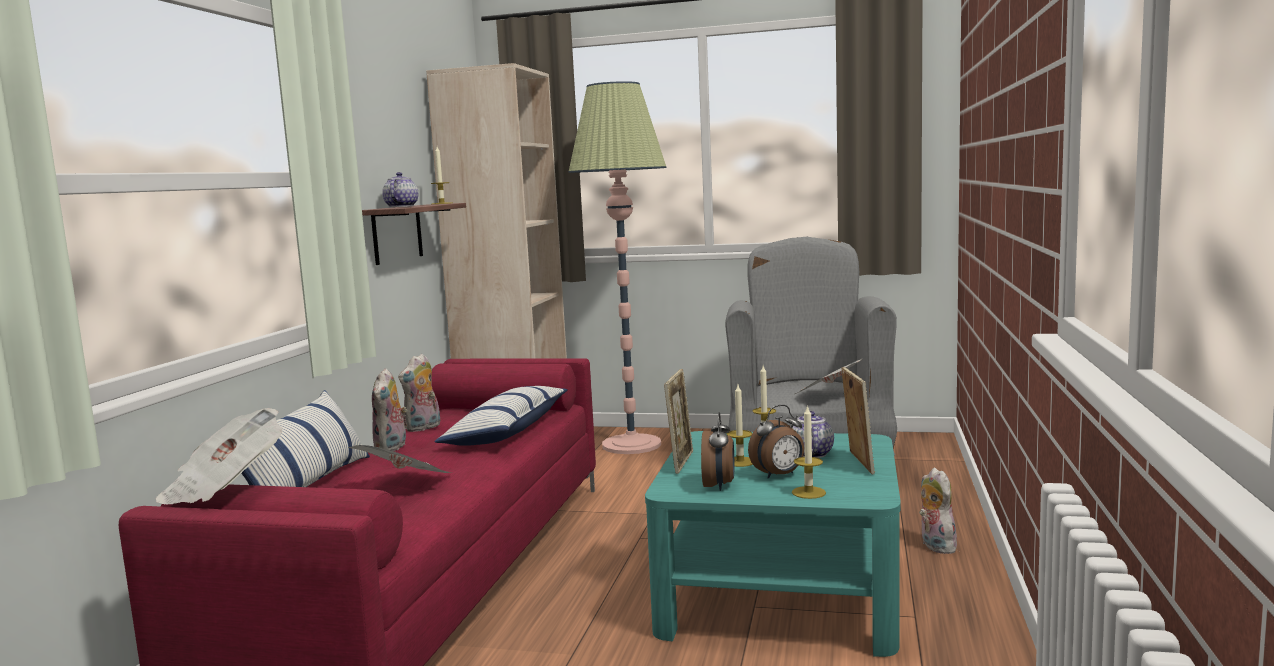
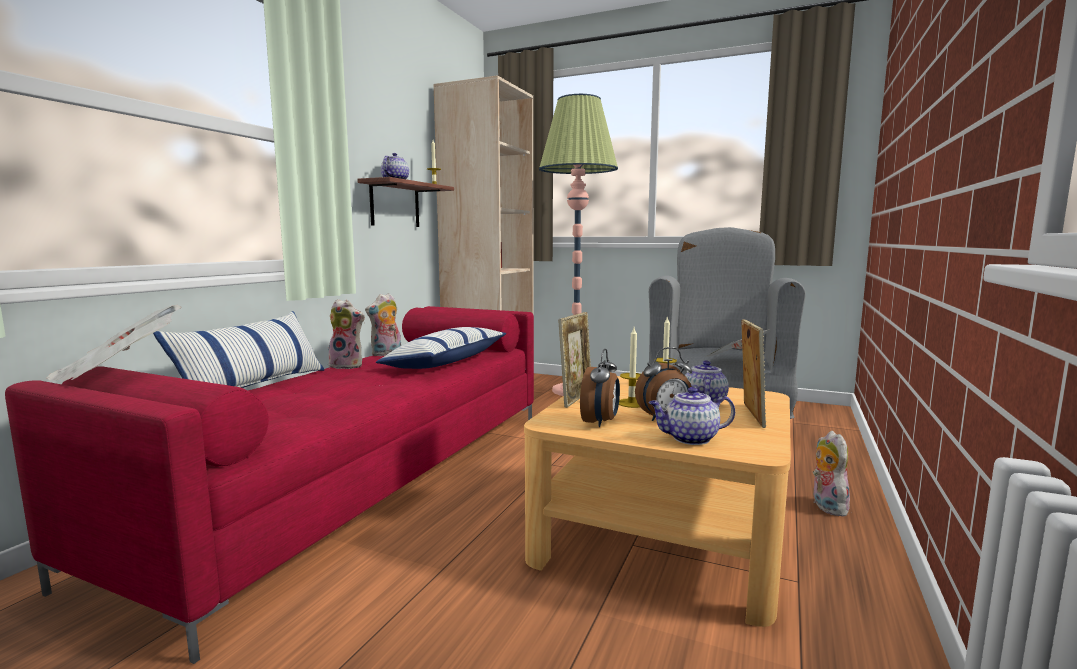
camera: 10 degrees right, 0 degrees up
(392, 448) = (348, 365): plush toy -> plush toy turned 90 degrees counterclockwise
(405, 485) = (326, 393): newspaper -> none
(779, 591) = (661, 532): turquoise coffee table -> beige coffee table
(808, 492) = (689, 439): candle -> teapot

